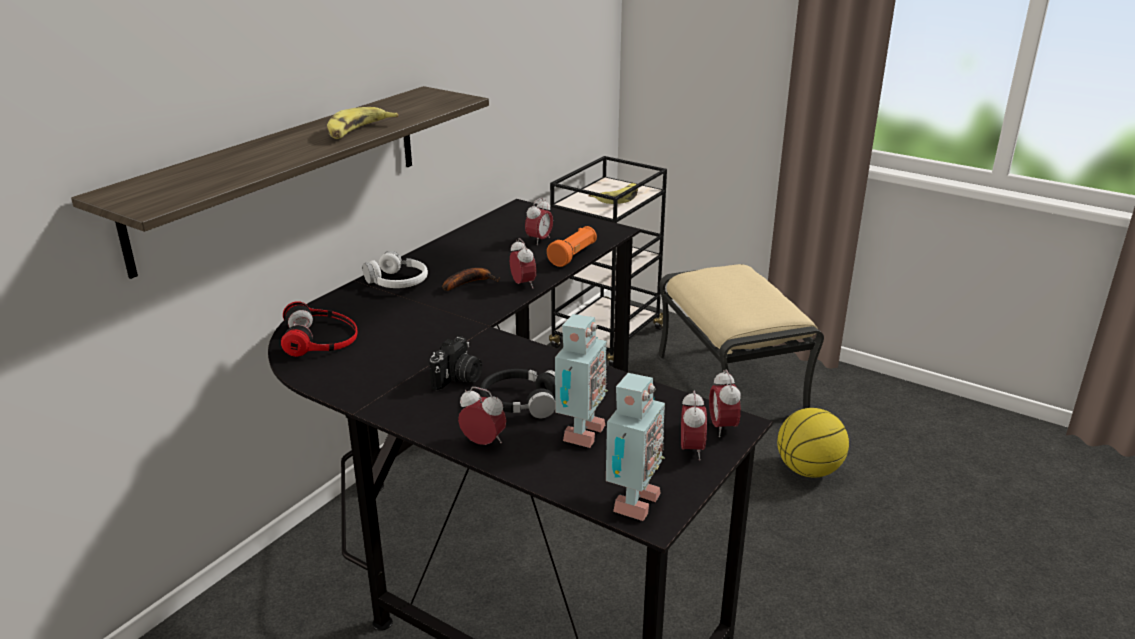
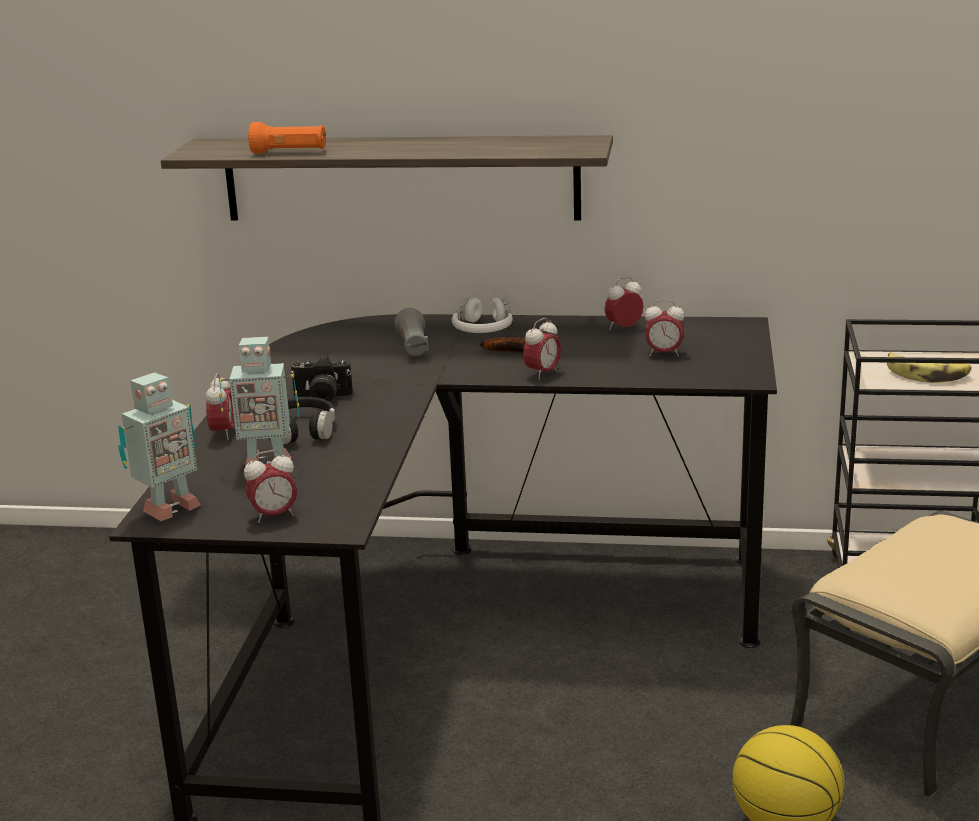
camera: 65 degrees right, 5 degrees down
(321, 338) = (346, 335): headphones -> none
(358, 132) = (427, 151): banana -> none
(397, 317) = (413, 347): none -> grey flashlight
(573, 256) = (645, 377): orange flashlight -> orange flashlight (289, 152)
(631, 503) = (168, 508): toy robot -> toy robot turned 45 degrees counterclockwise
(722, 427) = (328, 522): alarm clock -> alarm clock (623, 328)

